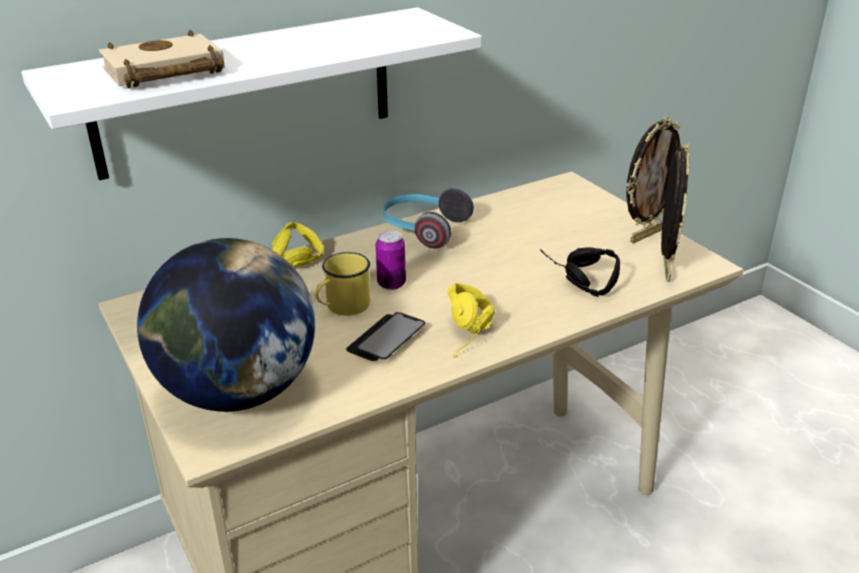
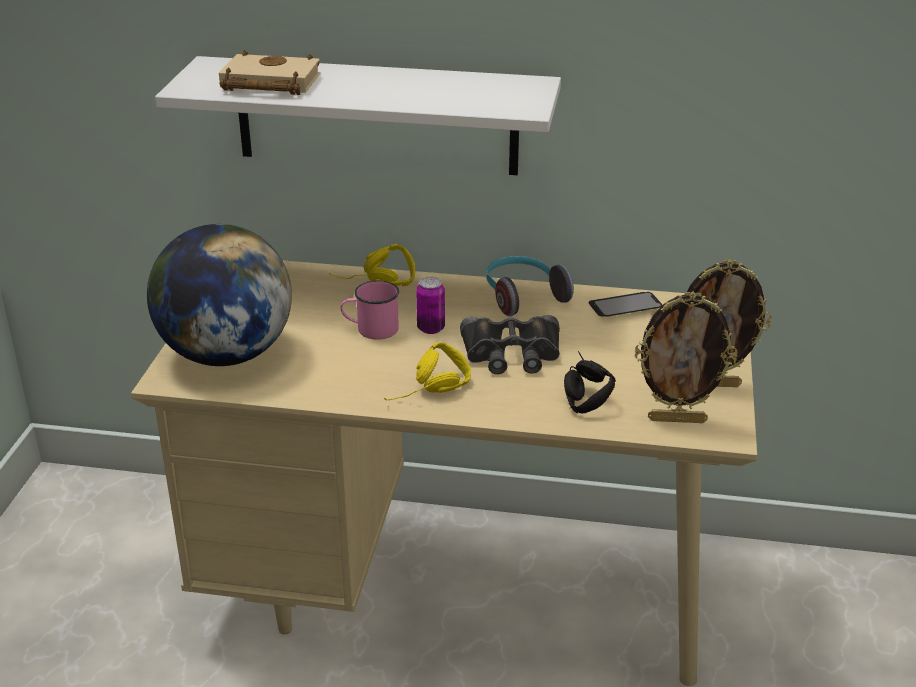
camera: 40 degrees right, 0 degrees up
(342, 307) = (371, 329): yellow mug -> pink mug
(386, 339) = (366, 366): phone -> phone (625, 306)
(483, 275) = (511, 353): none -> black binoculars
(664, 269) = (677, 419): picture frame -> picture frame turned 45 degrees clockwise

